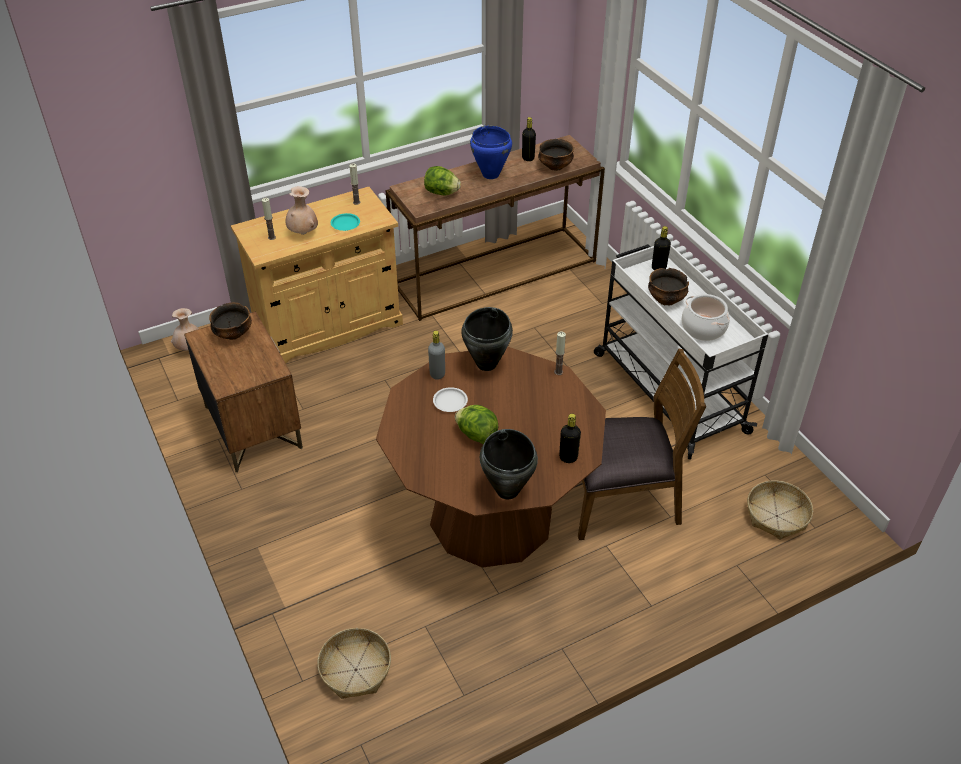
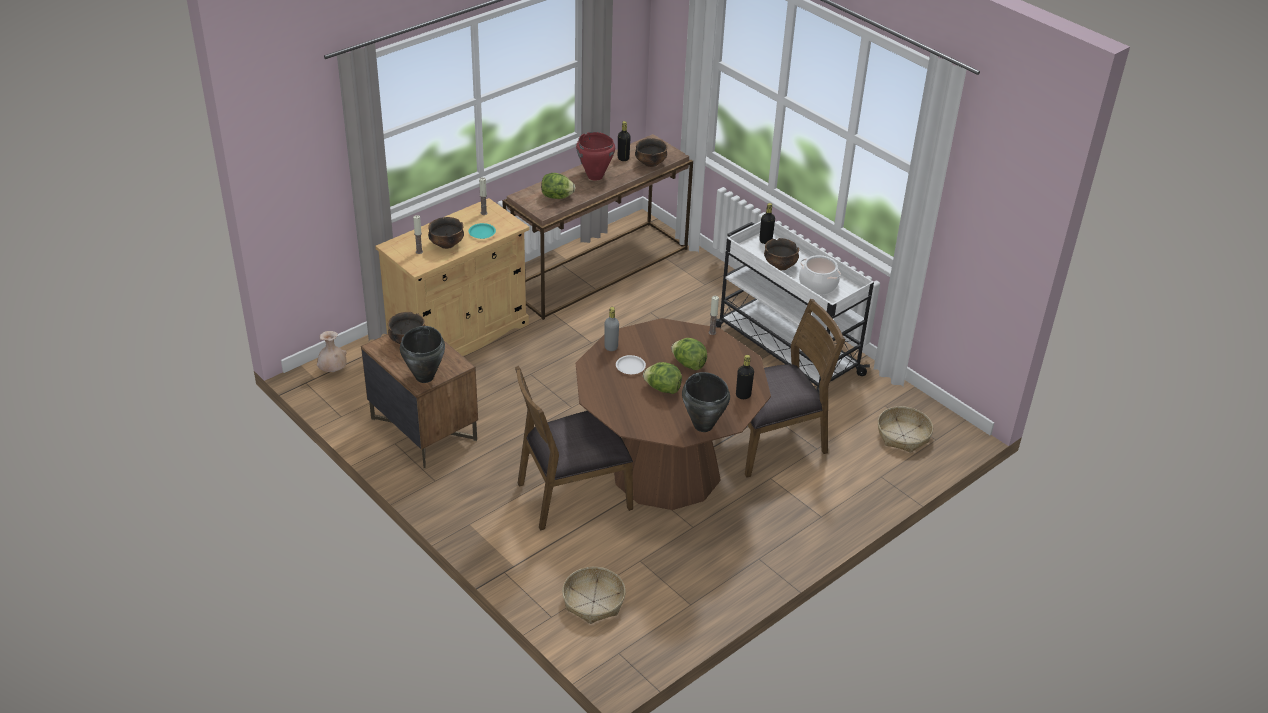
camera: 15 degrees left, 5 degrees down
(303, 233) = (446, 244): beige vase -> bowl
(379, 529) = (573, 494): none -> brown chair
(487, 364) = (650, 334): black cooking pot -> black cooking pot (425, 377)
(490, 175) = (595, 176): blue cooking pot -> red cooking pot
(517, 408) = (688, 364): none -> lettuce

